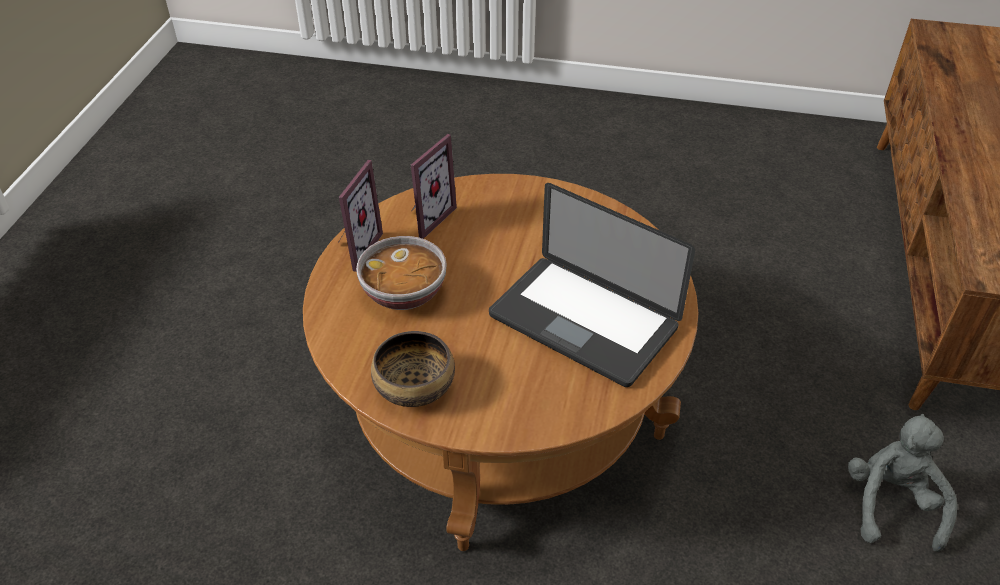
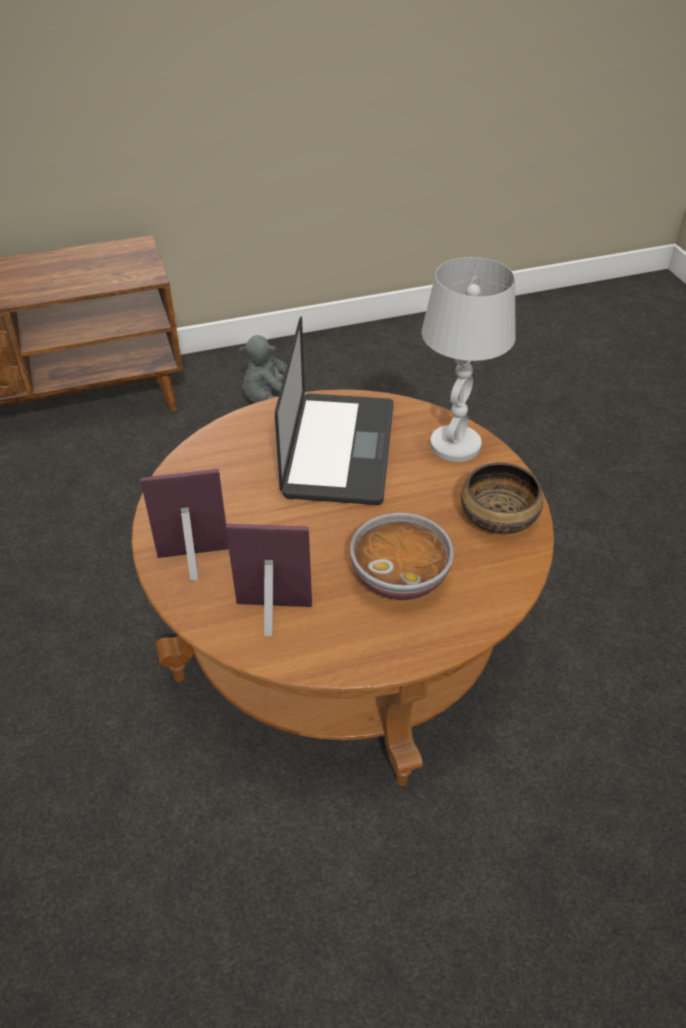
camera: 120 degrees left, 0 degrees up
(353, 248) = (368, 655): picture frame -> picture frame (194, 565)
(531, 408) = (455, 445): none -> white table lamp

